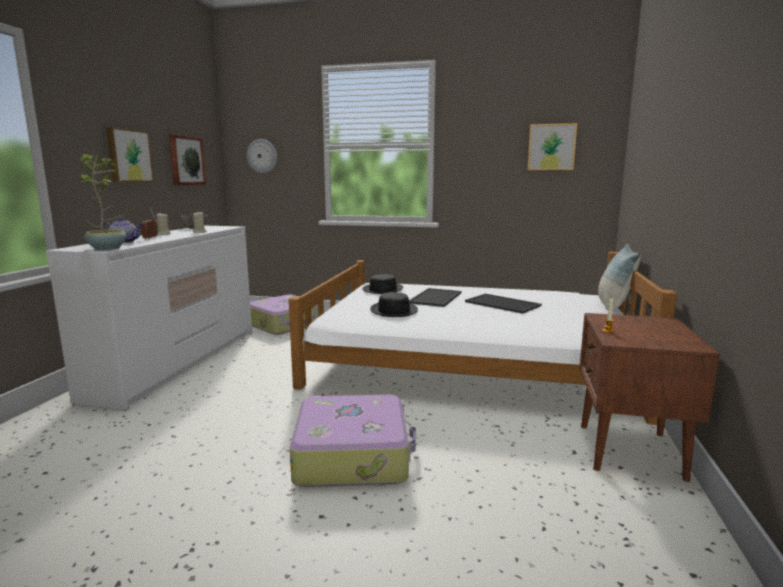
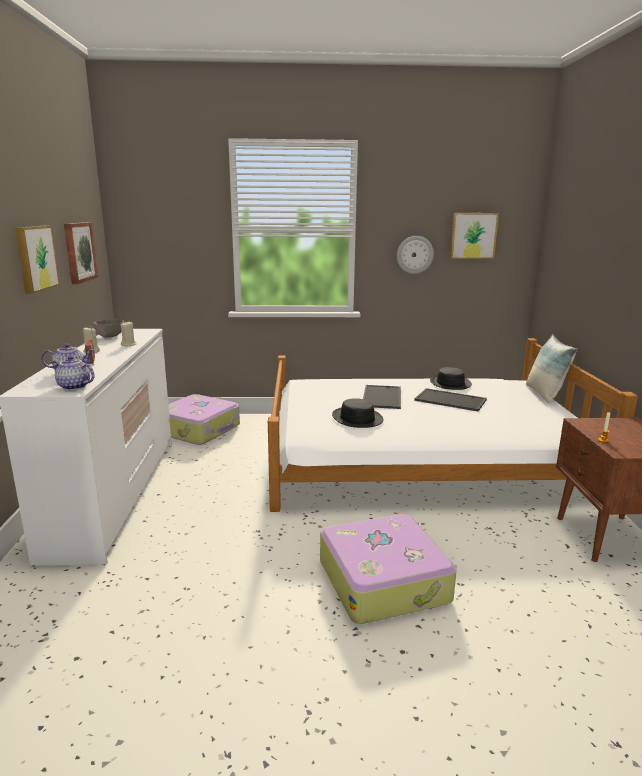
camera: 15 degrees left, 5 degrees up
(108, 248) = (73, 387): potted plant -> teapot
(262, 156) = (156, 239): wall clock -> wall clock (414, 254)
(382, 289) = (319, 389): black hat -> black hat (450, 383)

